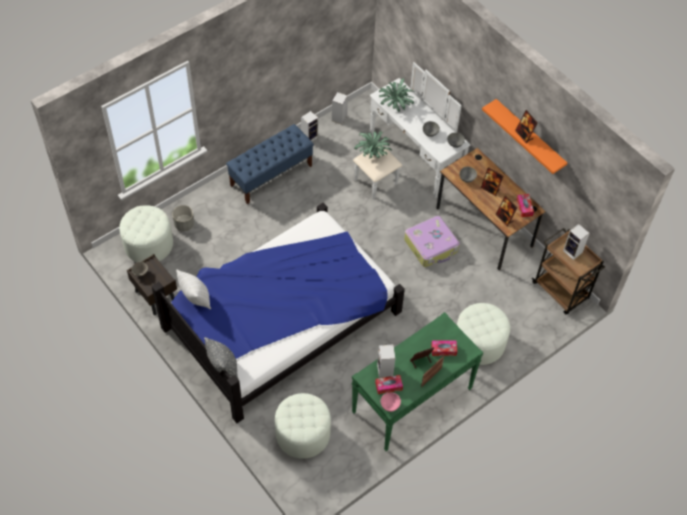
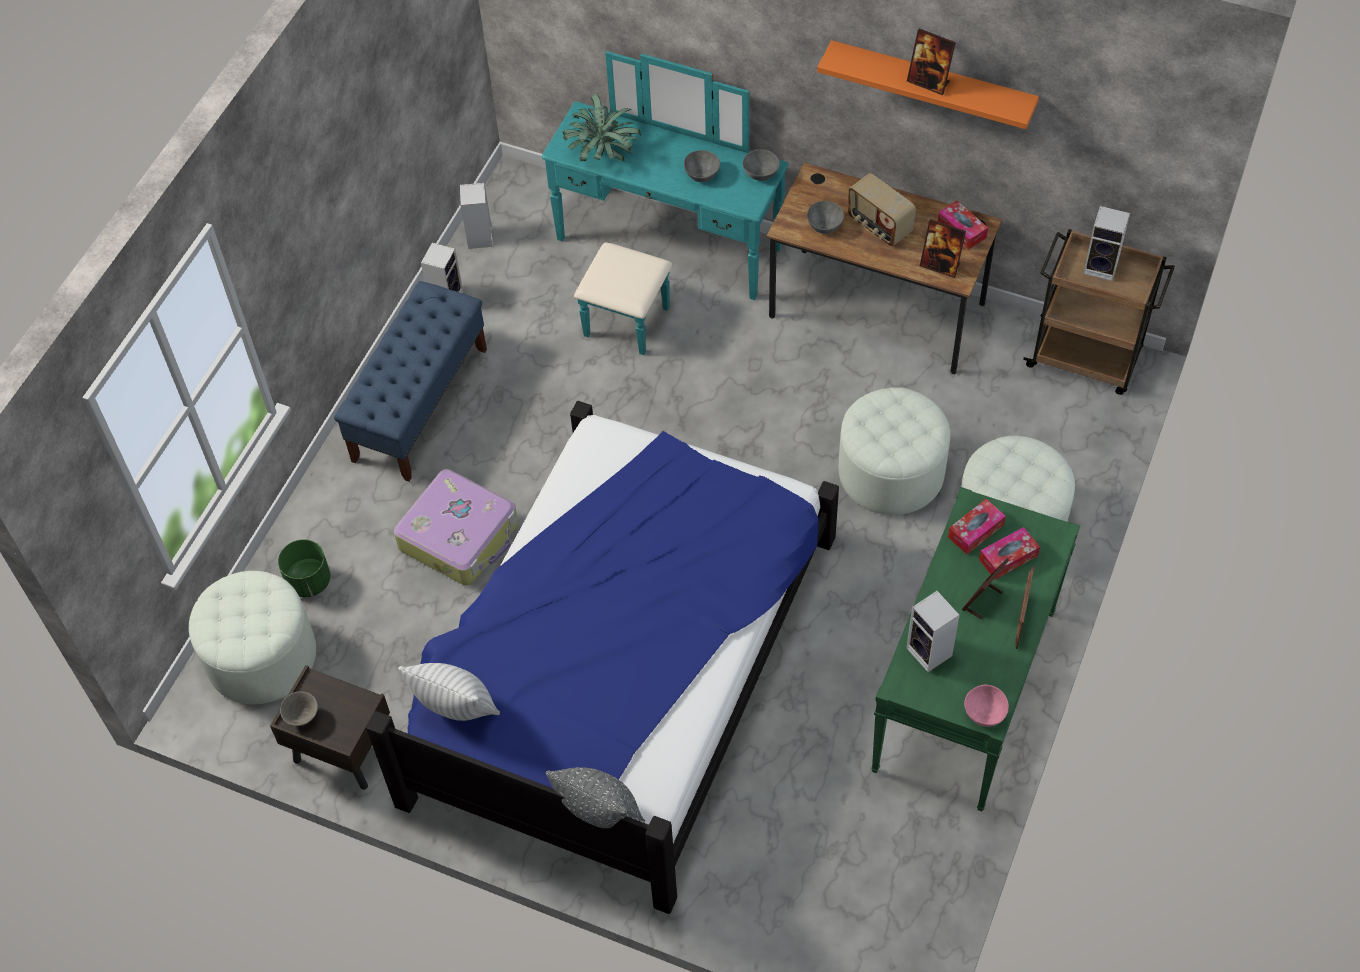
camera: 25 degrees left, 0 degrees up
(184, 224) = (308, 581): grey planter -> green planter
(303, 434) = (808, 864): white ottoman -> white ottoman (891, 472)
(373, 153) = (606, 265): potted plant -> none
(388, 386) = (957, 679): tissue box -> tissue box (975, 531)
(406, 163) = (660, 262): white dresser -> turquoise dresser
(431, 246) = (807, 389): suitcase -> suitcase (460, 536)
(490, 189) = (879, 226): picture frame -> radio

